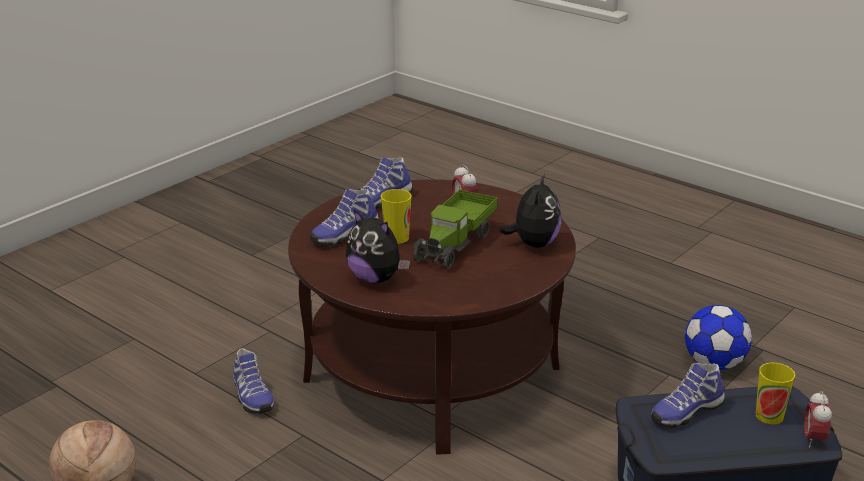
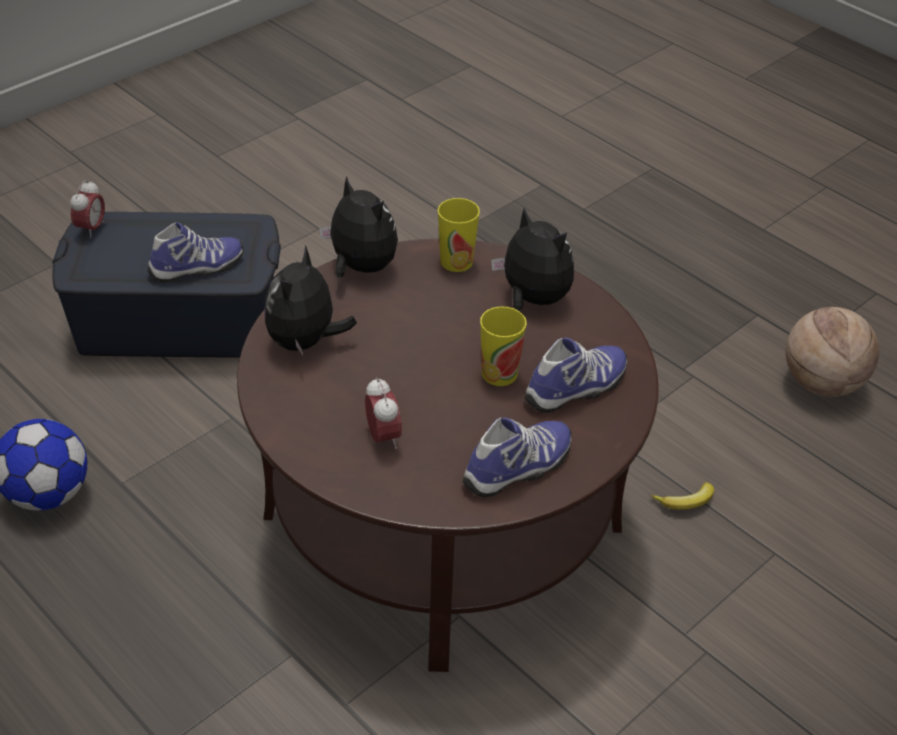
camera: 175 degrees left, 15 degrees up
(251, 396) = (686, 502): shoe -> banana
(455, 243) = (416, 353): toy truck -> none
(514, 288) = (360, 267): none -> plush toy
(769, 416) = (113, 256): cup -> cup (456, 261)

